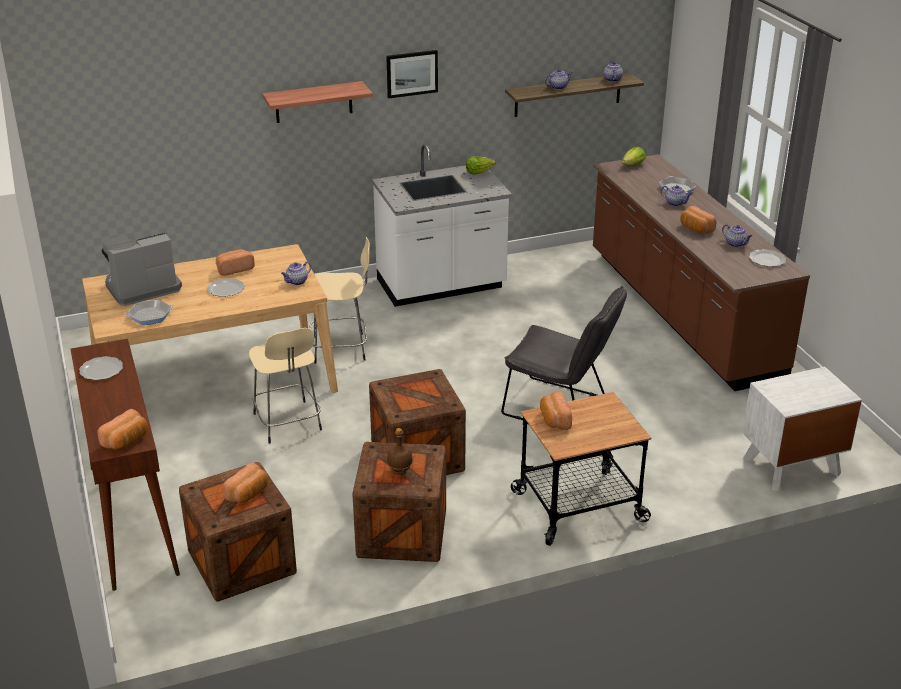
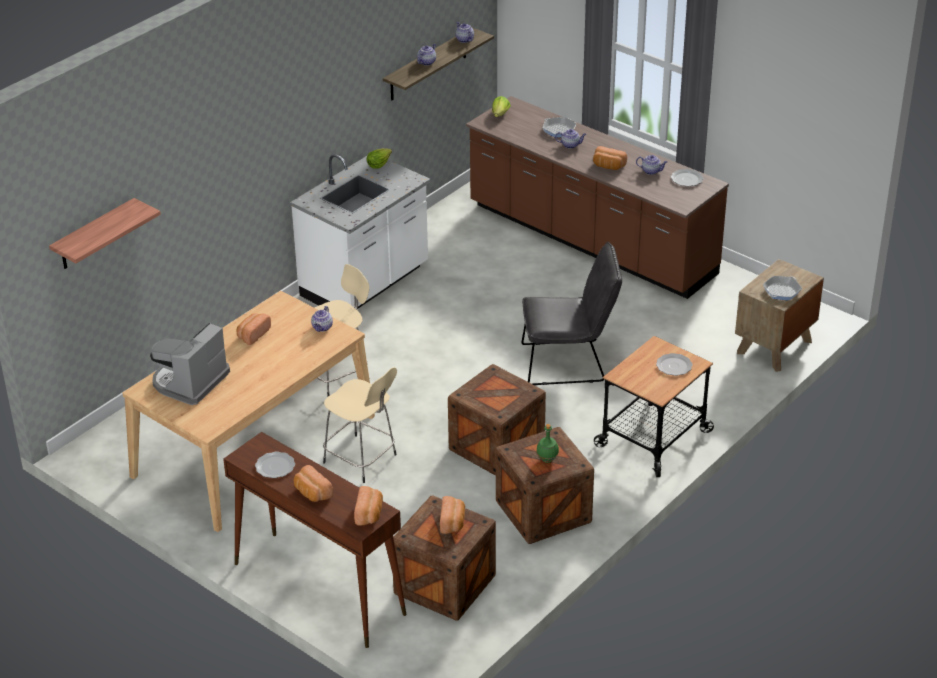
camera: 30 degrees left, 5 degrees up
(150, 316) = (231, 405): frying pan -> frying pan (781, 291)
(226, 289) = (268, 356): plate -> plate (673, 365)
(313, 102) = (241, 147): shelf -> shelf (94, 235)
(400, 471) = (547, 459): brown bottle -> green bottle
(412, 73) = (313, 91): picture -> none
(554, 420) = (633, 374): bread -> bread (312, 493)
(791, 466) = (774, 347): white nightstand -> brown nightstand

